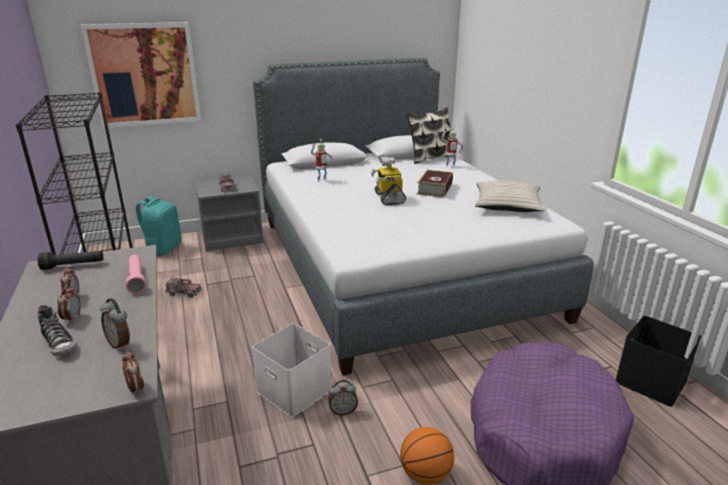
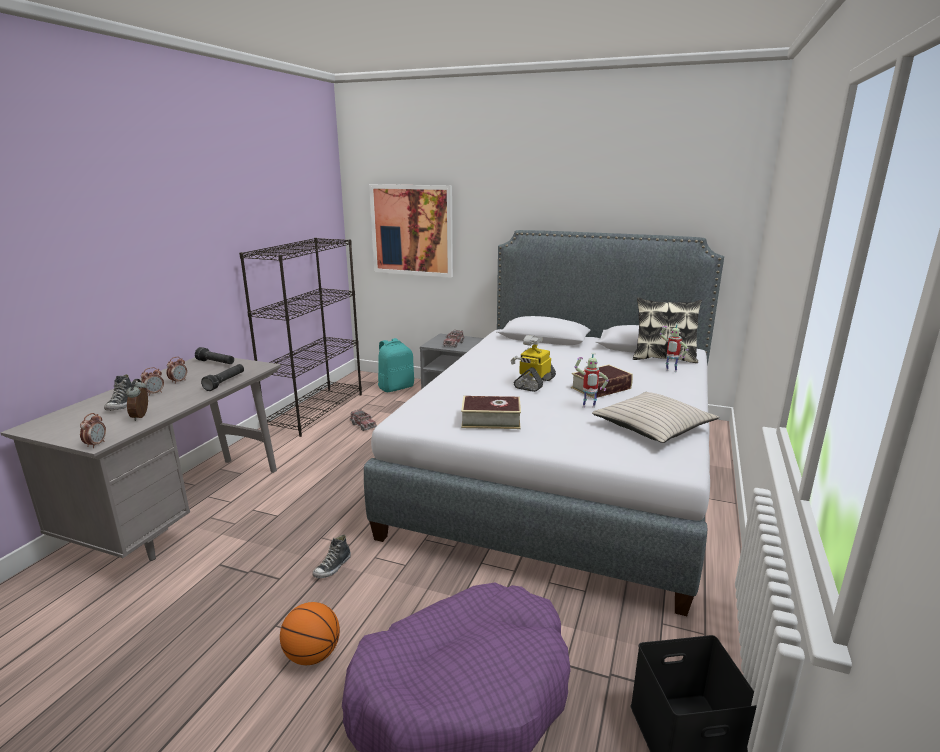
camera: 40 degrees right, 5 degrees down
(136, 279) = (225, 382): pink flashlight -> black flashlight
(292, 390) = (325, 531): white storage box -> none
(321, 180) = (508, 353): toy robot -> toy robot (588, 407)
(343, 411) = (333, 567): alarm clock -> shoe
(415, 232) = (491, 420): none -> book

